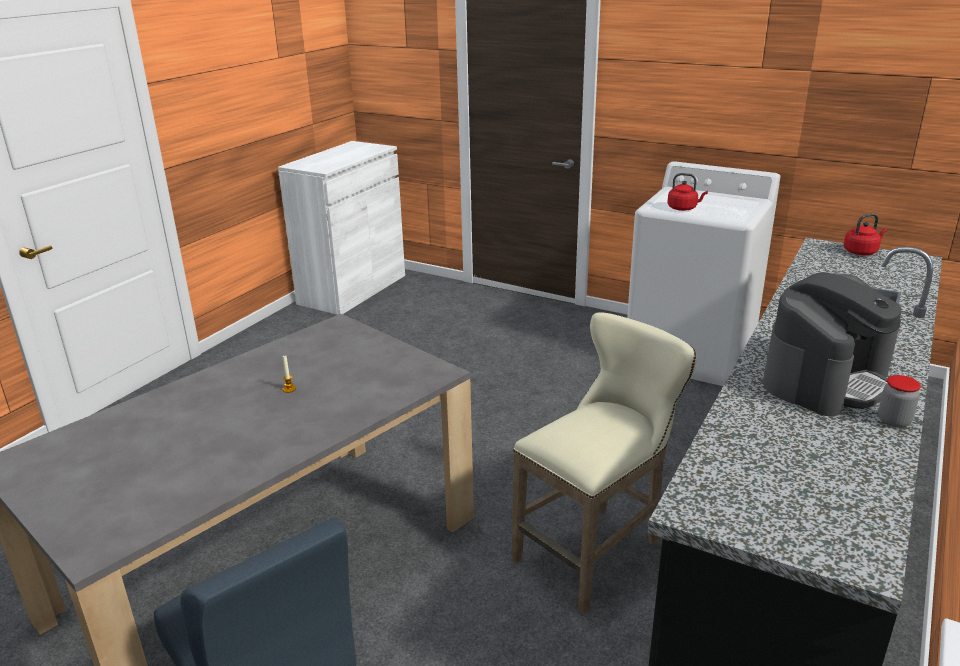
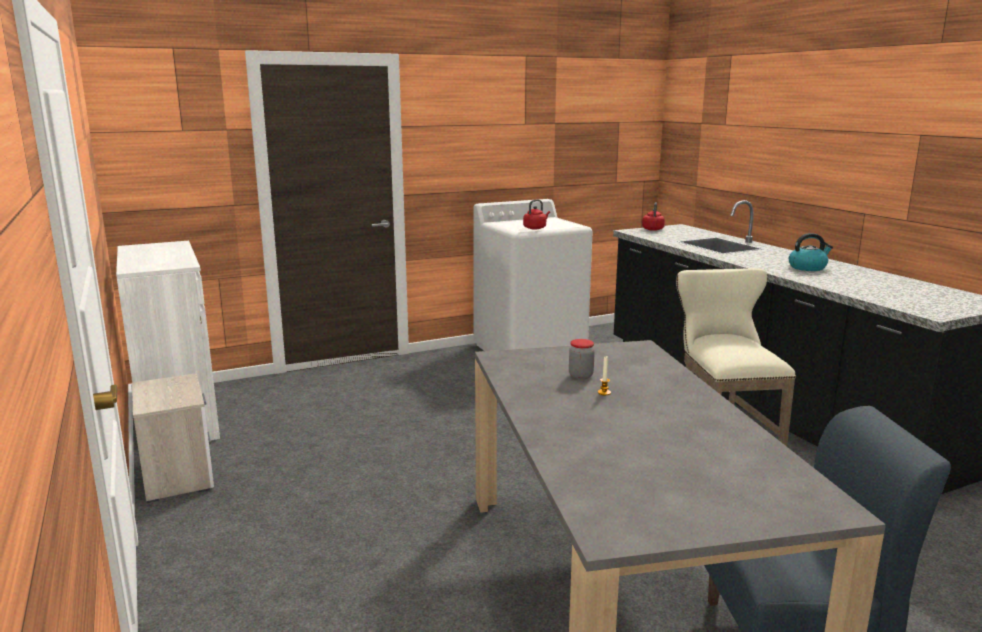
camera: 55 degrees left, 10 degrees down
(279, 328) = (178, 475): none -> nightstand
(825, 380) = (807, 267): coffee machine -> kettle
(893, 421) = (862, 270): jar -> jar (580, 376)

